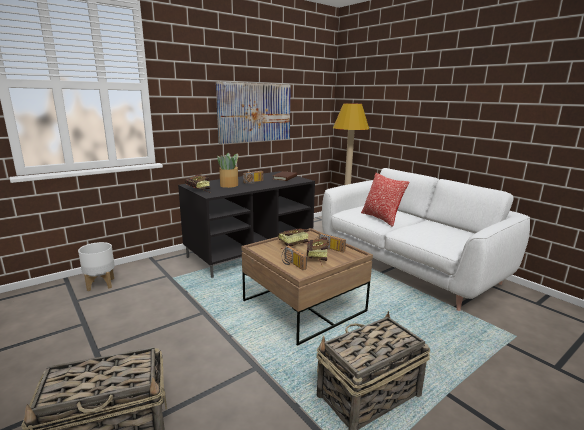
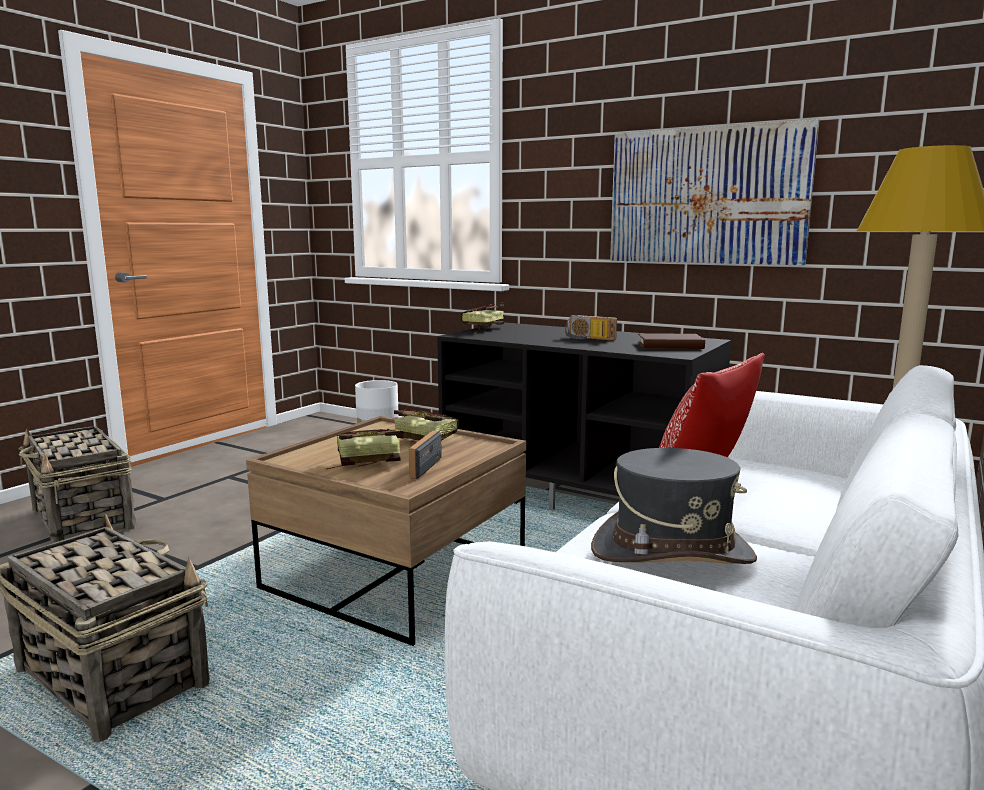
camera: 70 degrees right, 5 degrees down
(229, 185) = (541, 334): potted plant -> none
(292, 264) = (325, 451): radio -> none
(431, 230) = (672, 552): none -> grey hat

